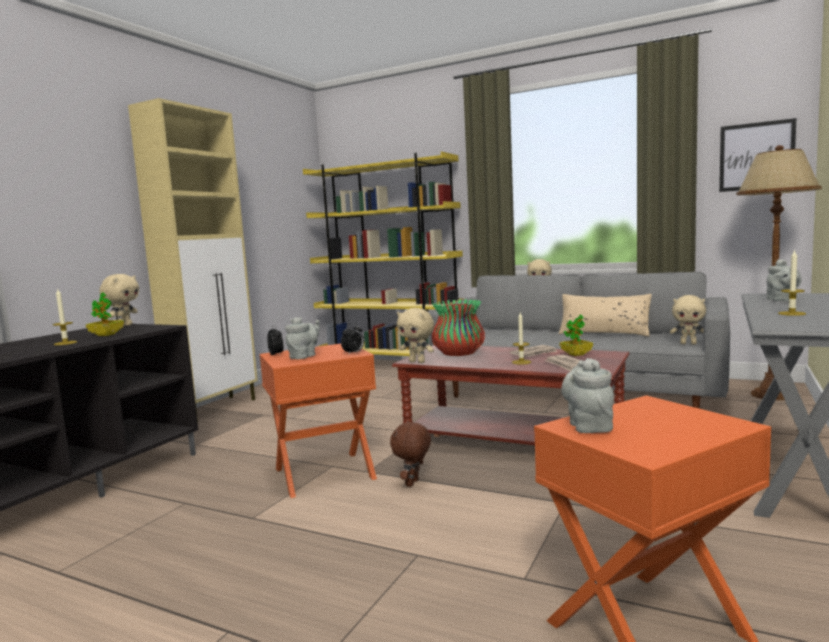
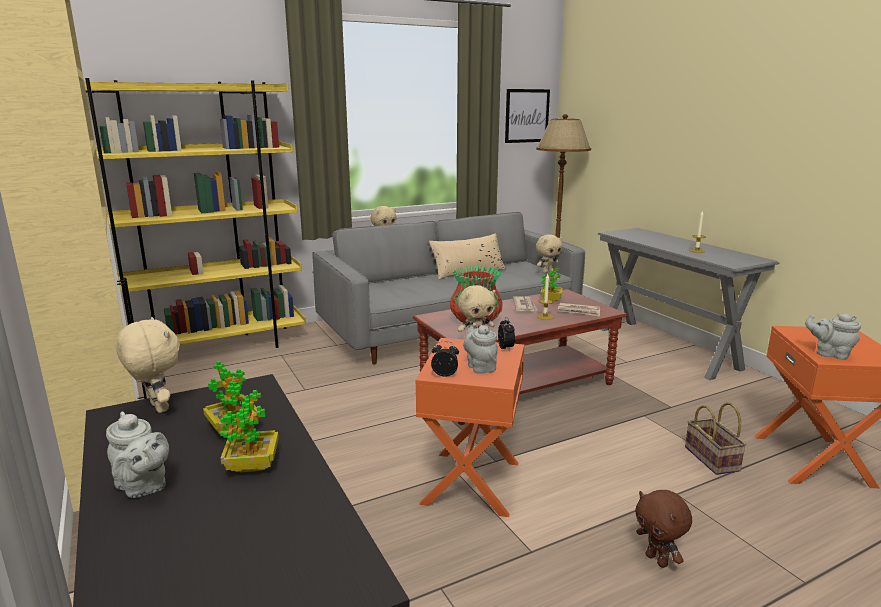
camera: 55 degrees left, 10 degrees up
(65, 343) = (252, 465): candle -> potted plant
(413, 483) = (548, 451): brown plush toy -> brown plush toy (657, 560)
(526, 559) = (713, 459): none -> basket
(782, 300) = (647, 238): grey teapot -> grey teapot (143, 487)

